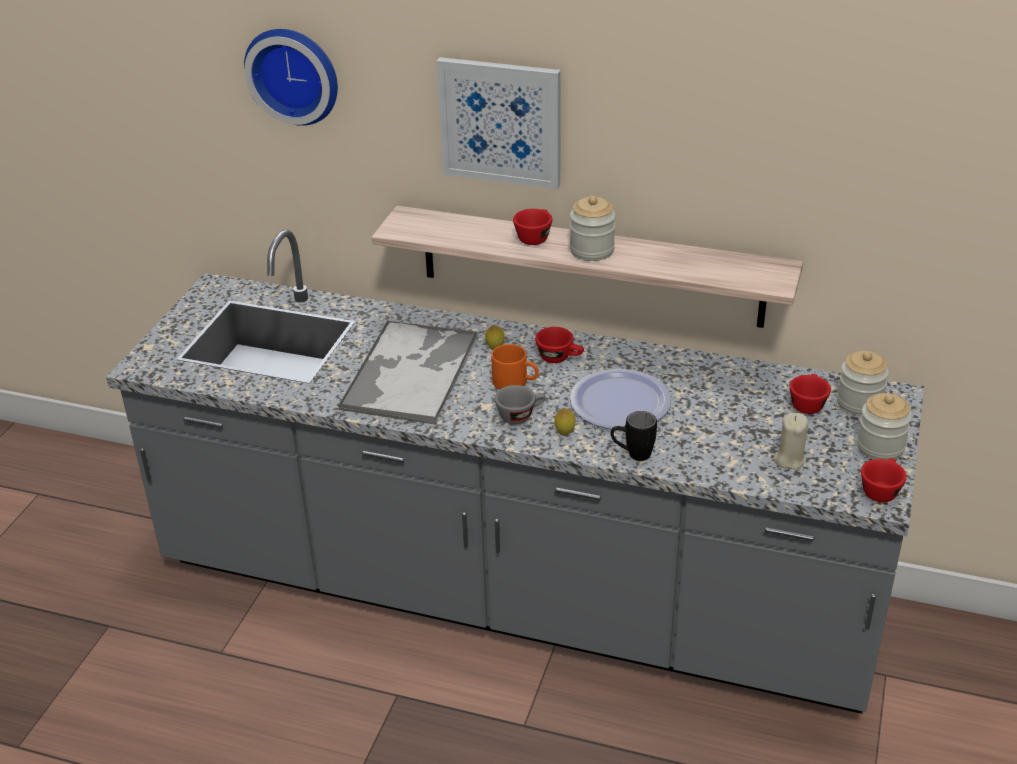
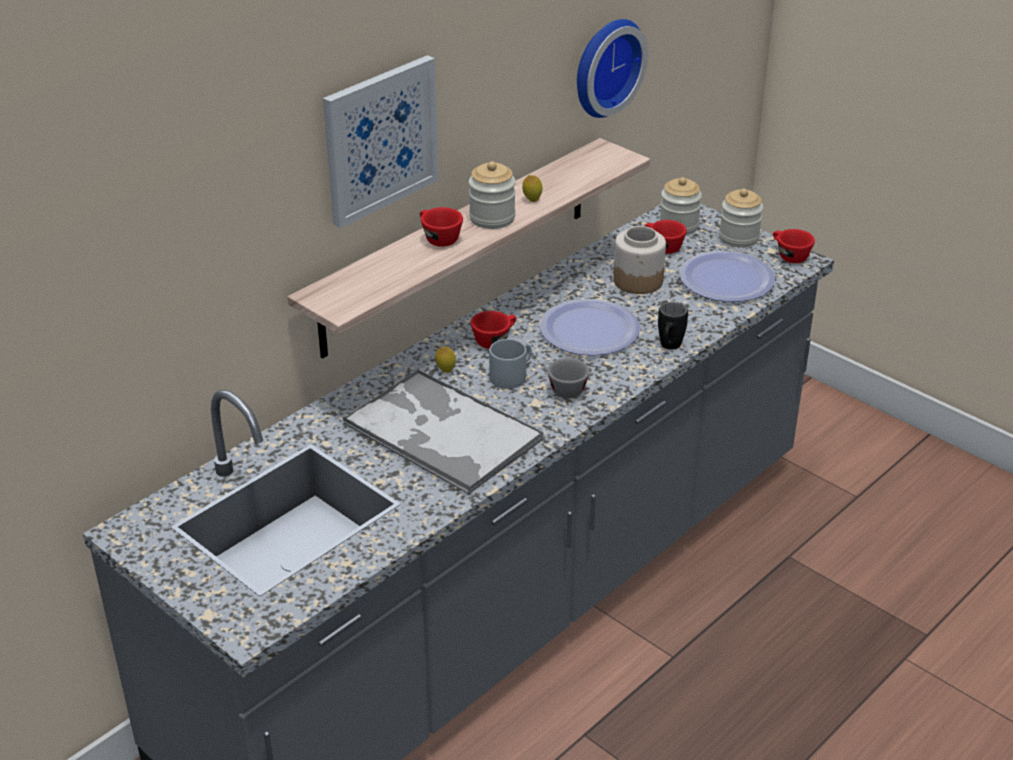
camera: 65 degrees left, 0 degrees up
(294, 74) = (172, 201): wall clock -> wall clock (604, 66)
(515, 382) = (512, 375): orange mug -> grey mug
(564, 433) = (612, 372): lemon -> lemon (532, 200)
(730, 406) = (638, 281): none -> jar
(789, 459) = (727, 279): beige candle -> plate

